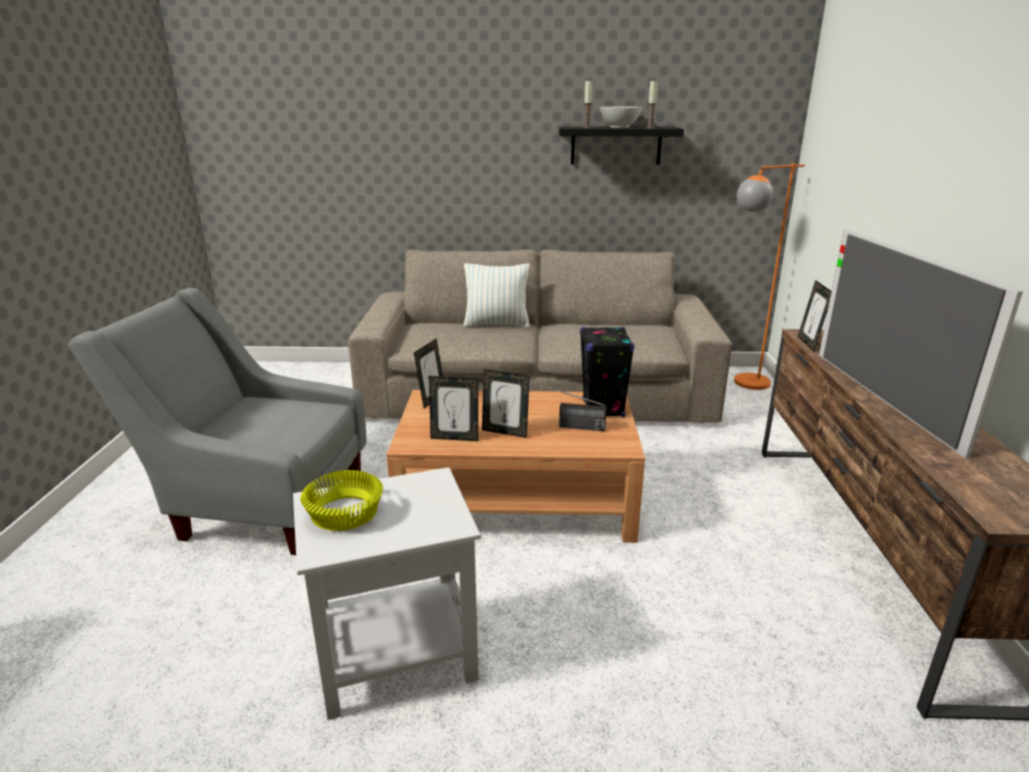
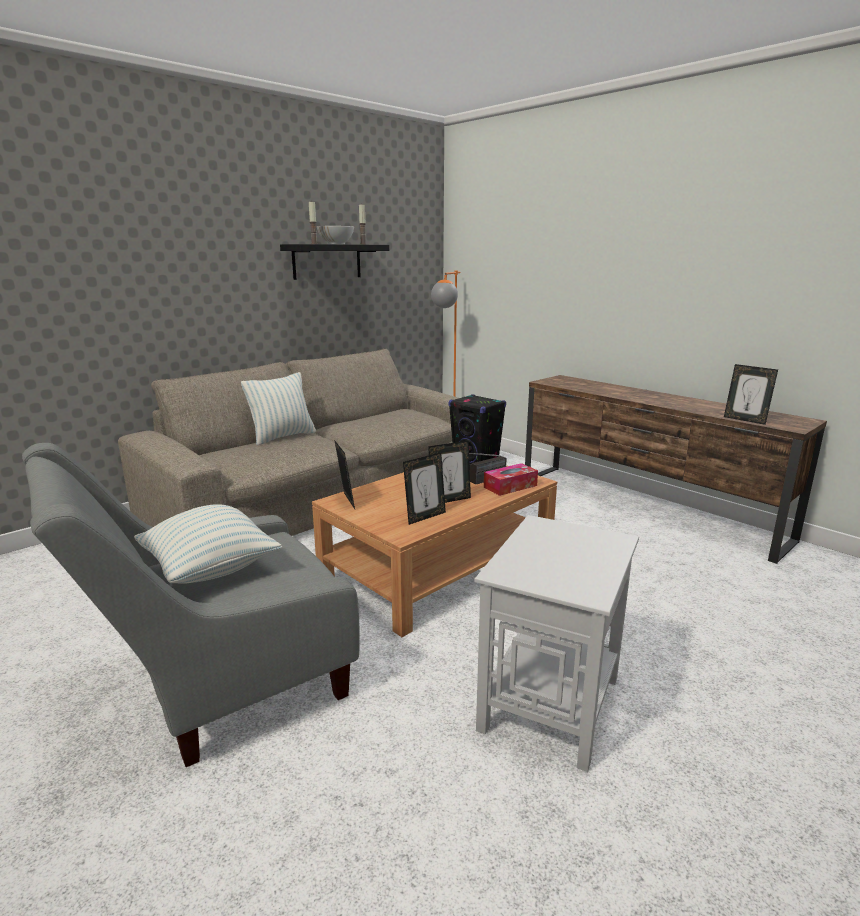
camera: 45 degrees left, 5 degrees down
(258, 413) = (210, 569): none -> pillow
(346, 513) = (545, 567): yellow bowl -> none
(585, 442) = (510, 486): none -> tissue box
(809, 343) = (560, 385): picture frame -> picture frame (745, 420)
(881, 398) = (650, 399): television -> none

